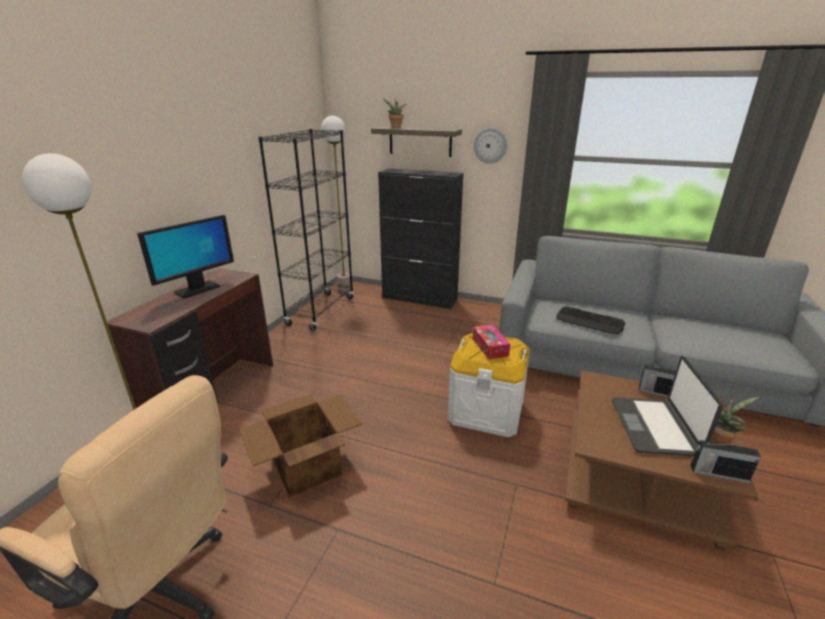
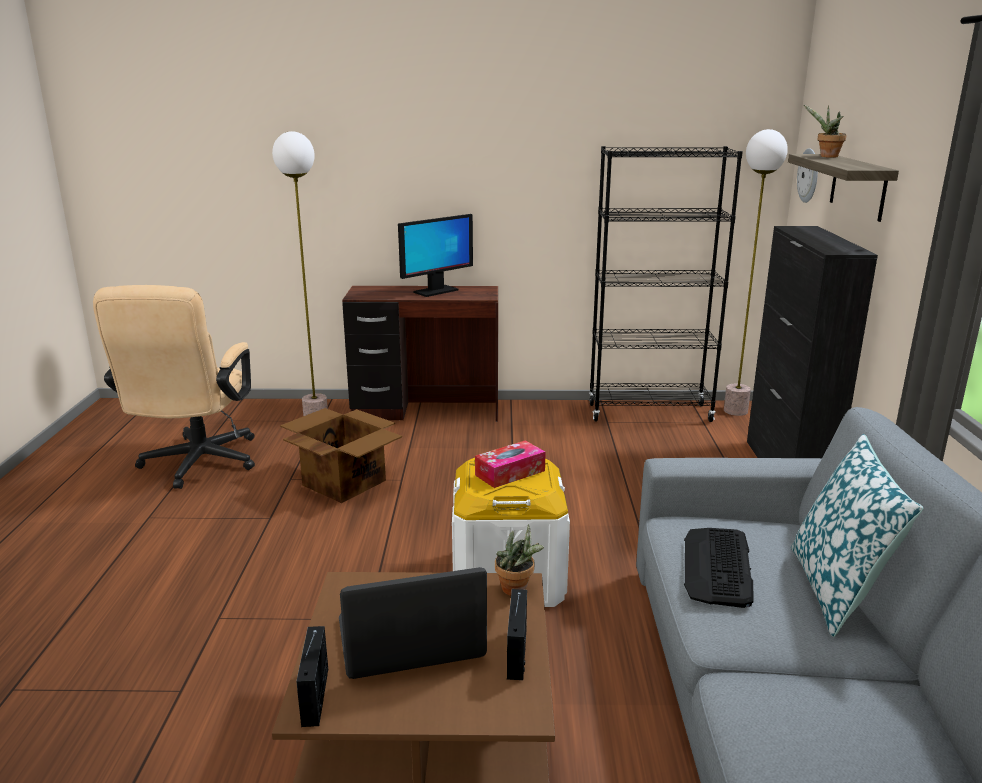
camera: 70 degrees right, 5 degrees down
(197, 290) = (435, 291): monitor -> monitor turned 60 degrees counterclockwise
(490, 145) = (922, 209): wall clock -> wall clock (809, 175)
(600, 306) = (837, 590): none -> pillow
(719, 440) = (402, 709): potted plant -> potted plant (517, 590)

